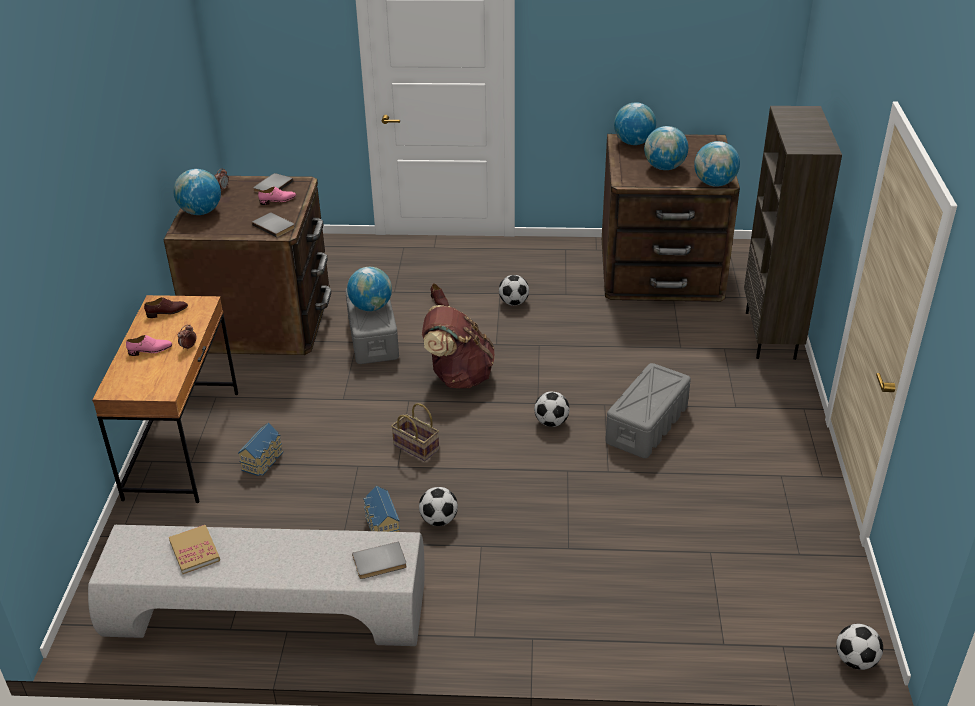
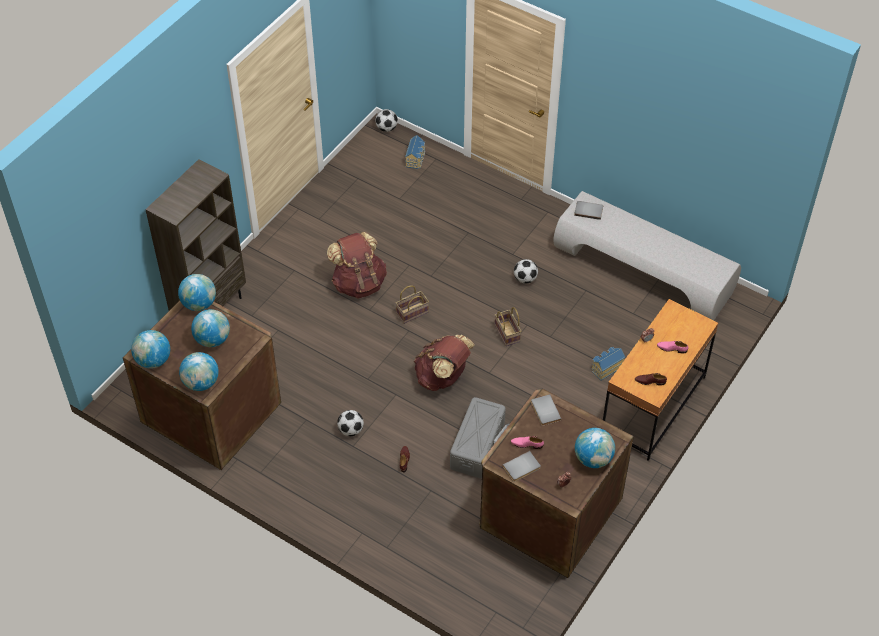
camera: 150 degrees left, 15 degrees up
(194, 551) = (679, 258): book -> none
(371, 307) = (477, 428): globe -> globe (153, 360)
(381, 527) = (559, 289): toy house -> toy house (416, 158)
(551, 422) = (412, 312): football -> basket
(646, 425) = (359, 283): grey storage box -> brown backpack

